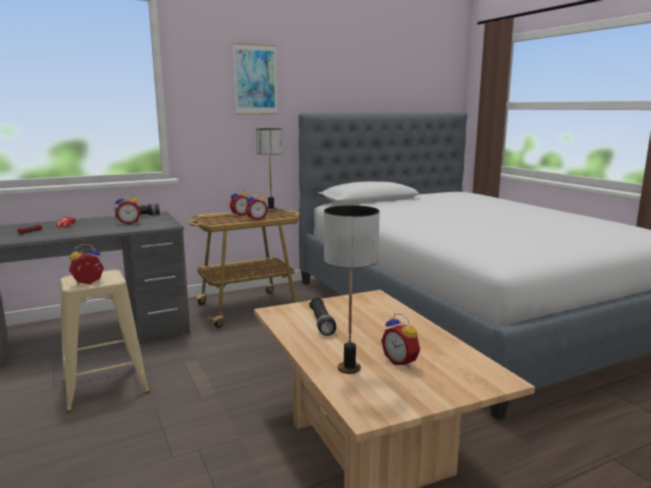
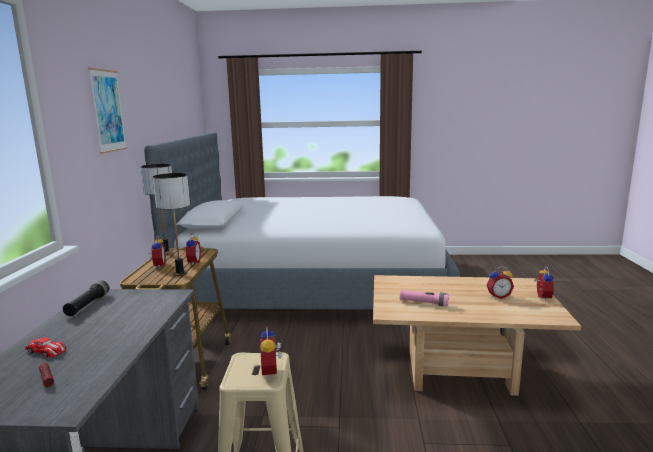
camera: 60 degrees left, 0 degrees up
(129, 223) = (122, 312): alarm clock -> alarm clock (541, 297)
(322, 323) = (423, 303): black flashlight -> pink flashlight
(349, 368) = (501, 310): table lamp -> table lamp (180, 274)

